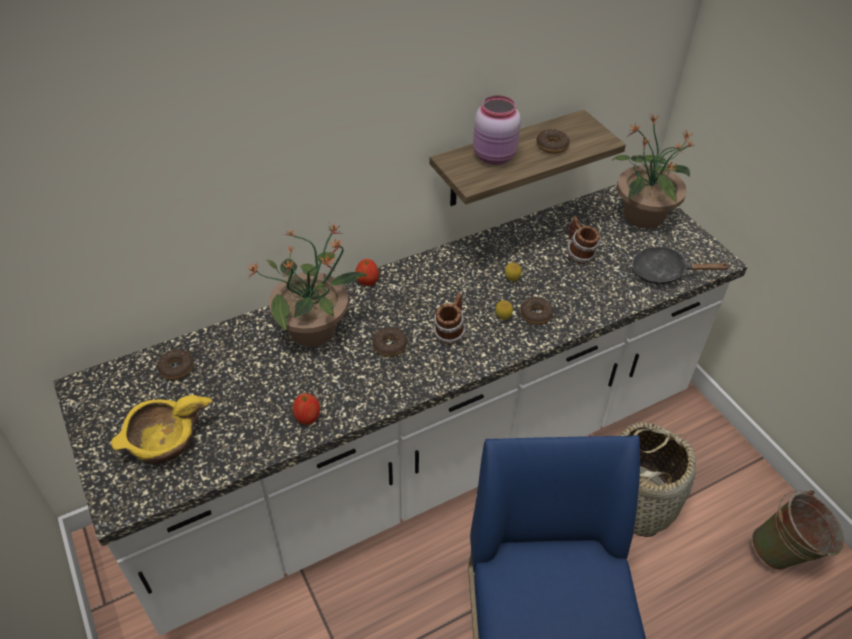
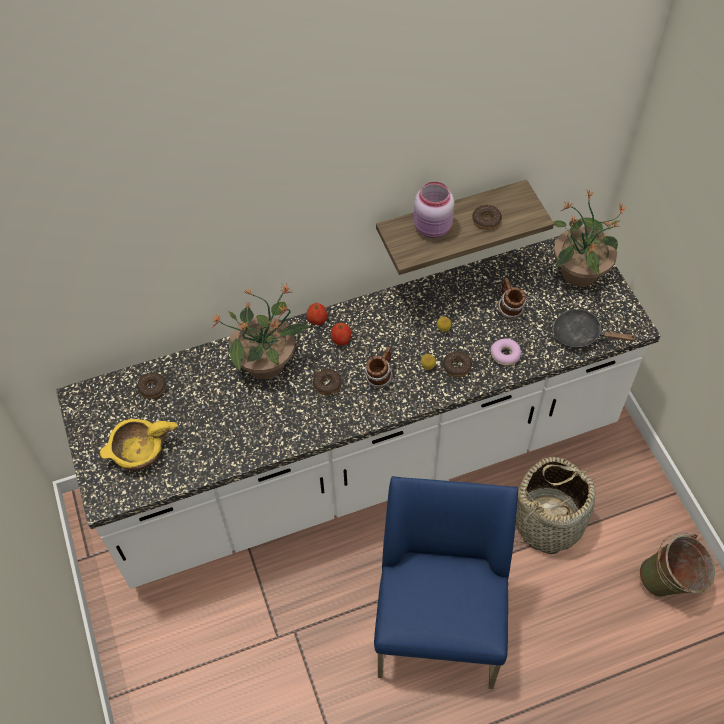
camera: 10 degrees right, 10 degrees up
(307, 418) = (252, 443): apple -> apple (341, 340)
(587, 298) = (505, 355): none -> donut

